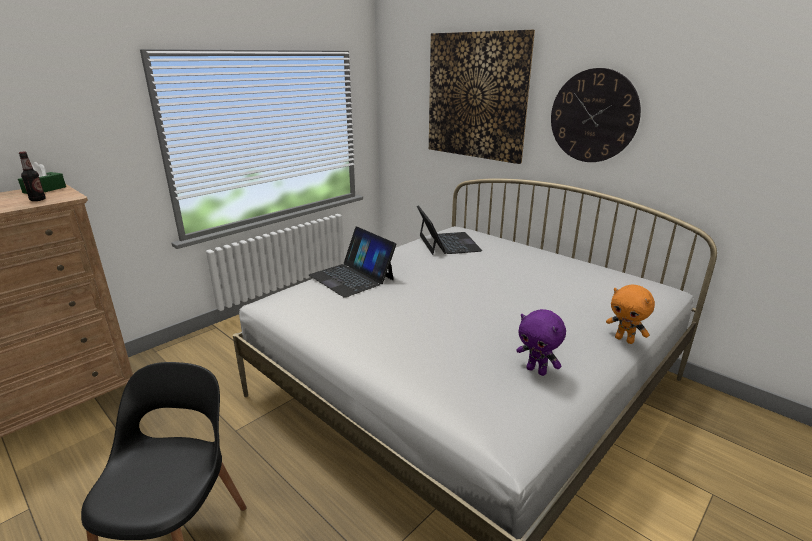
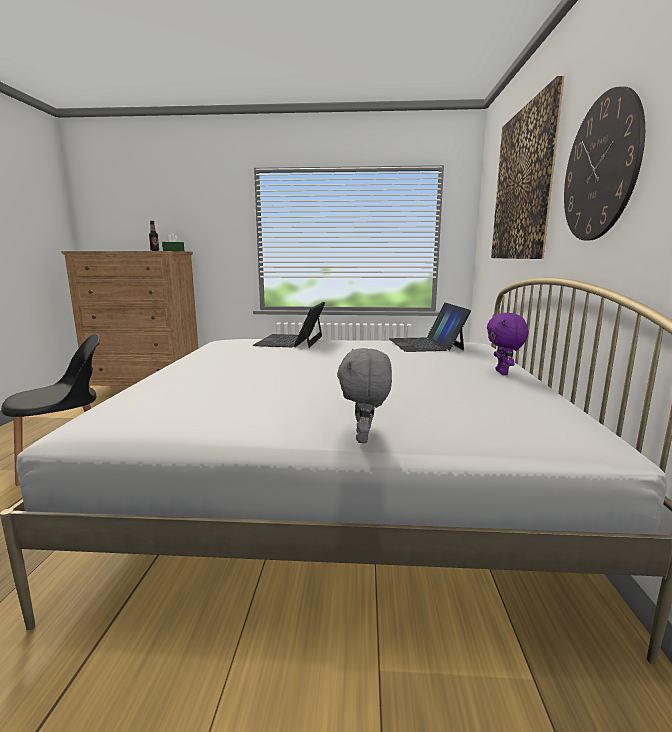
camera: 50 degrees right, 10 degrees down
(448, 243) = (425, 344): laptop -> laptop turned 135 degrees clockwise
(537, 371) = (213, 410): purple plush toy -> purple plush toy (503, 373)
(625, 340) = (364, 438): orange plush toy -> grey plush toy

